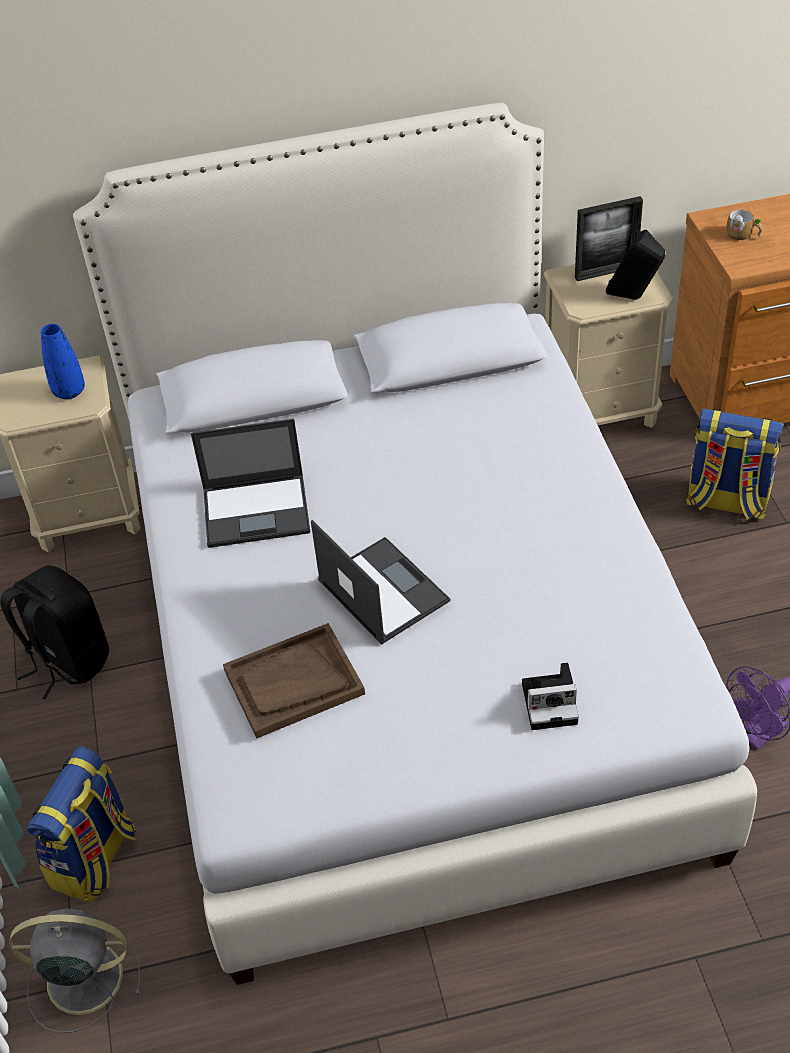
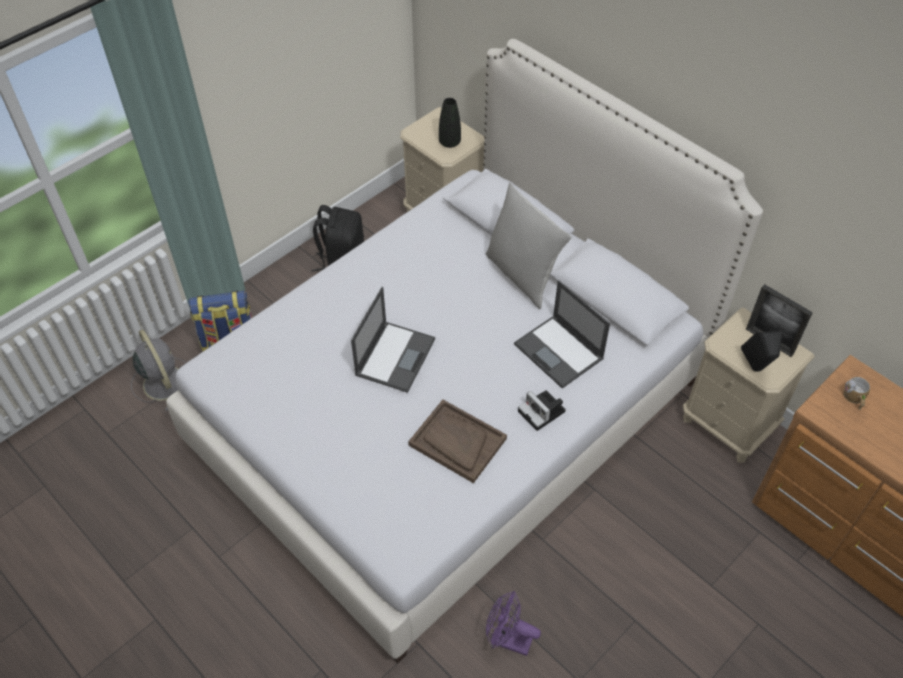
camera: 55 degrees right, 5 degrees up
(69, 391) = (449, 142): blue vase -> black vase
(258, 510) = (419, 270): laptop -> laptop (559, 352)
(293, 683) = (303, 349): brown tray -> brown tray (457, 442)
(350, 420) = (522, 275): none -> grey pillow
(552, 702) = (362, 479): camera -> camera (543, 412)
(726, 501) = (702, 538): backpack -> none

